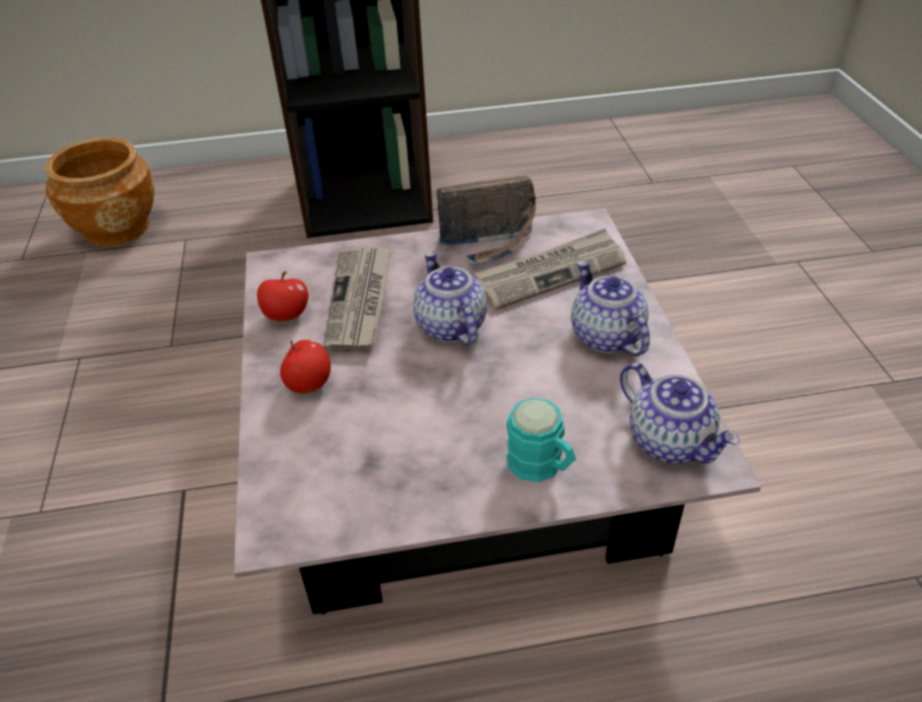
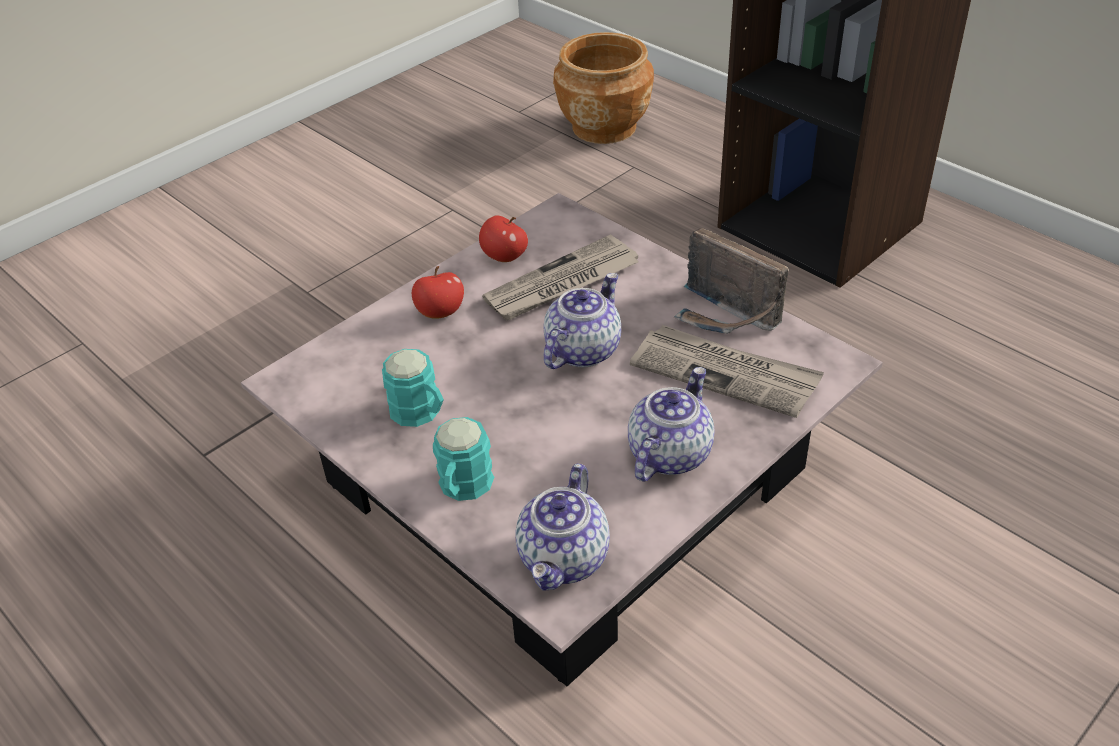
camera: 55 degrees right, 0 degrees up
(424, 453) = (421, 413): none -> turquoise mug

